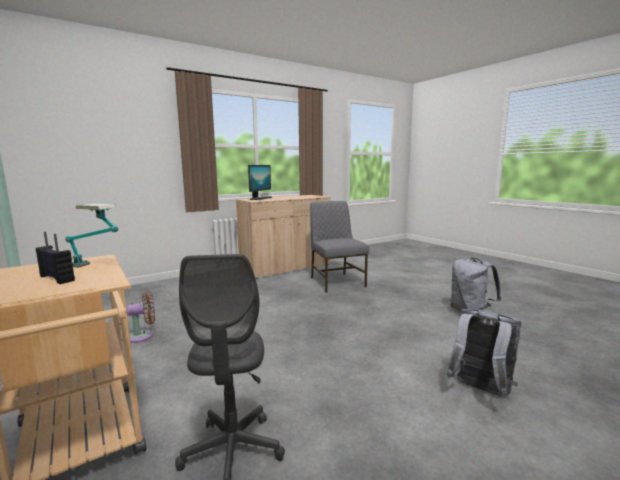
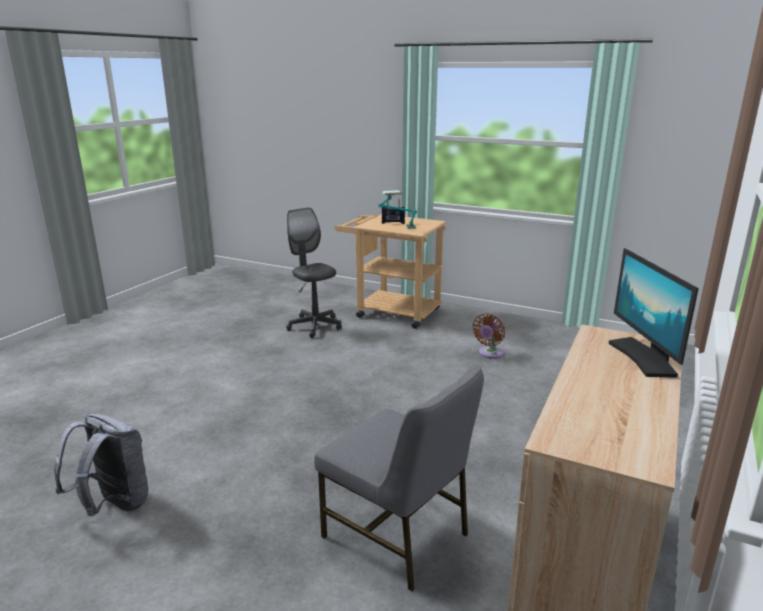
camera: 150 degrees right, 10 degrees up
(480, 391) = (160, 388): grey backpack -> none

